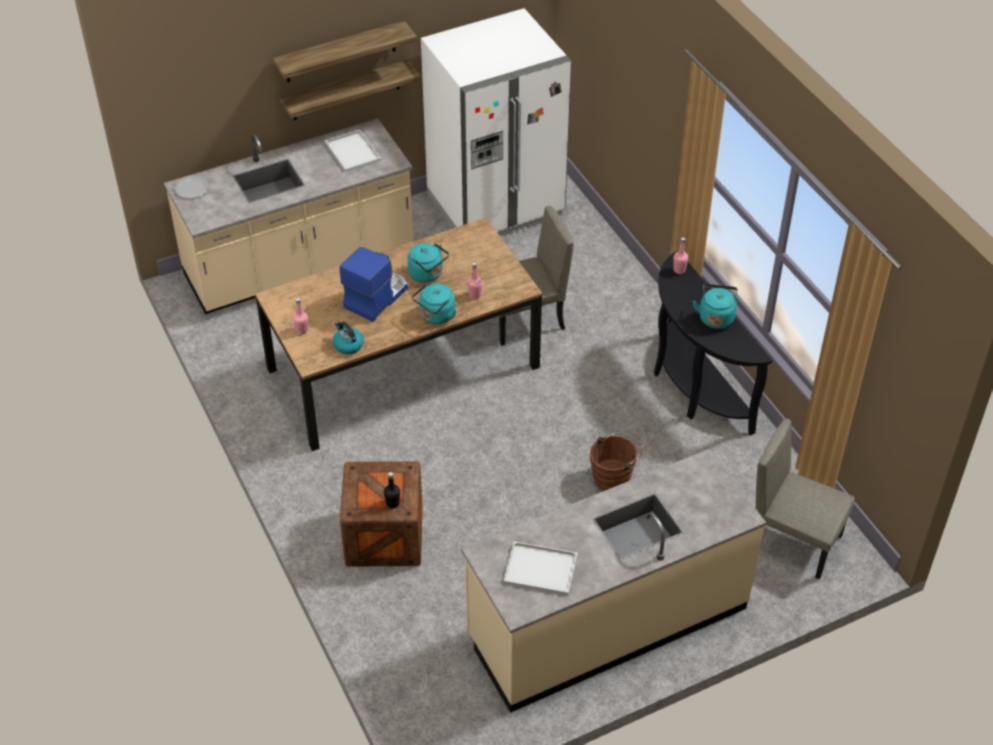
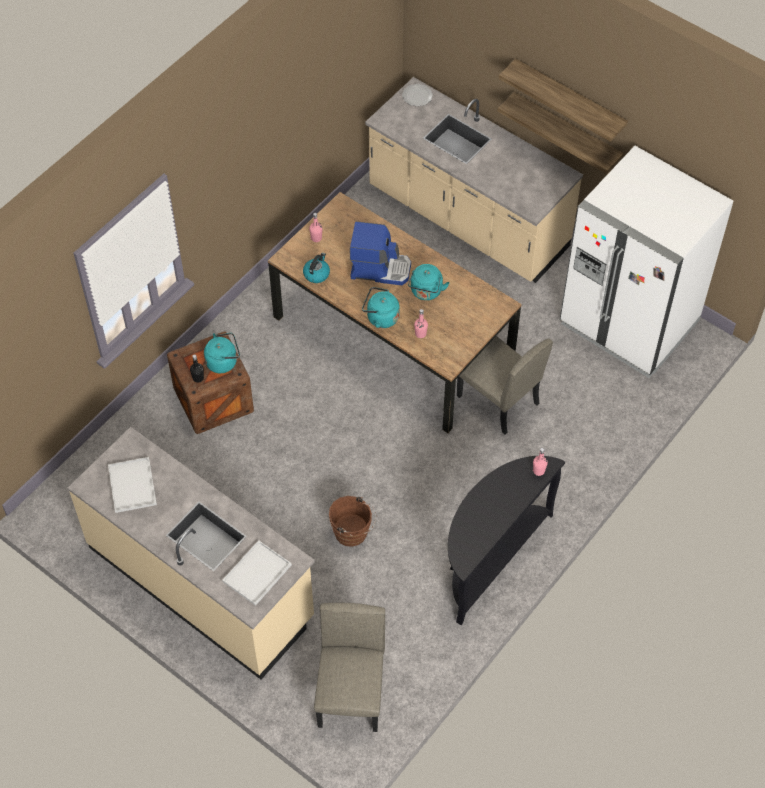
camera: 65 degrees right, 10 degrees up
(352, 151) = (527, 175): white tray -> white tray (257, 572)
(715, 317) = (493, 519): turquoise kettle -> turquoise kettle (223, 361)

